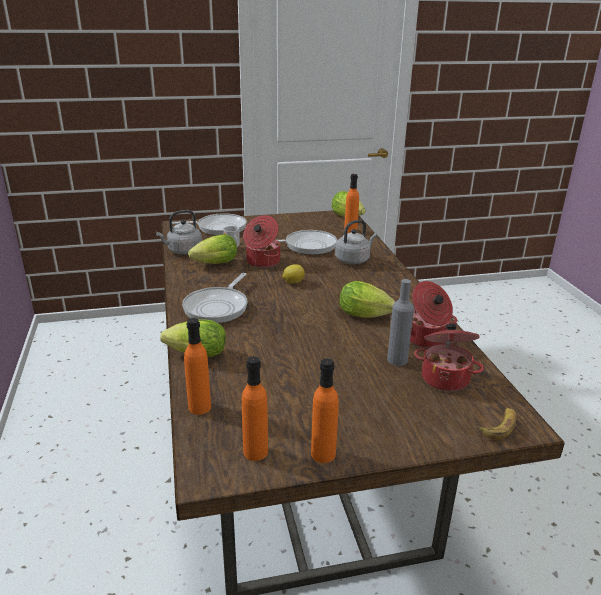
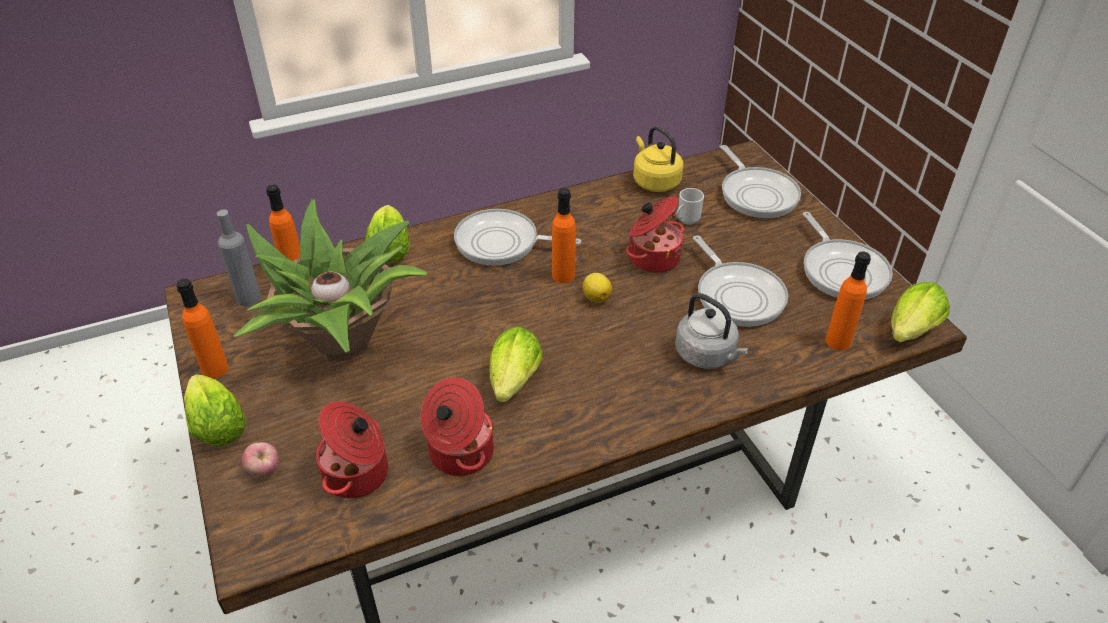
camera: 80 degrees right, 15 degrees up
(183, 251) = (654, 181): grey kettle -> yellow kettle
(213, 264) = (624, 215): lettuce -> lettuce (216, 424)
(255, 452) = (223, 321): orange bottle -> orange bottle (563, 275)
(298, 221) = (842, 271): none -> frying pan
(308, 381) = (343, 343): none -> potted plant
(397, 360) = (397, 422): grey bottle -> grey bottle (248, 298)
(444, 421) = (264, 470): none -> apple
(499, 426) = (251, 527): banana -> none

